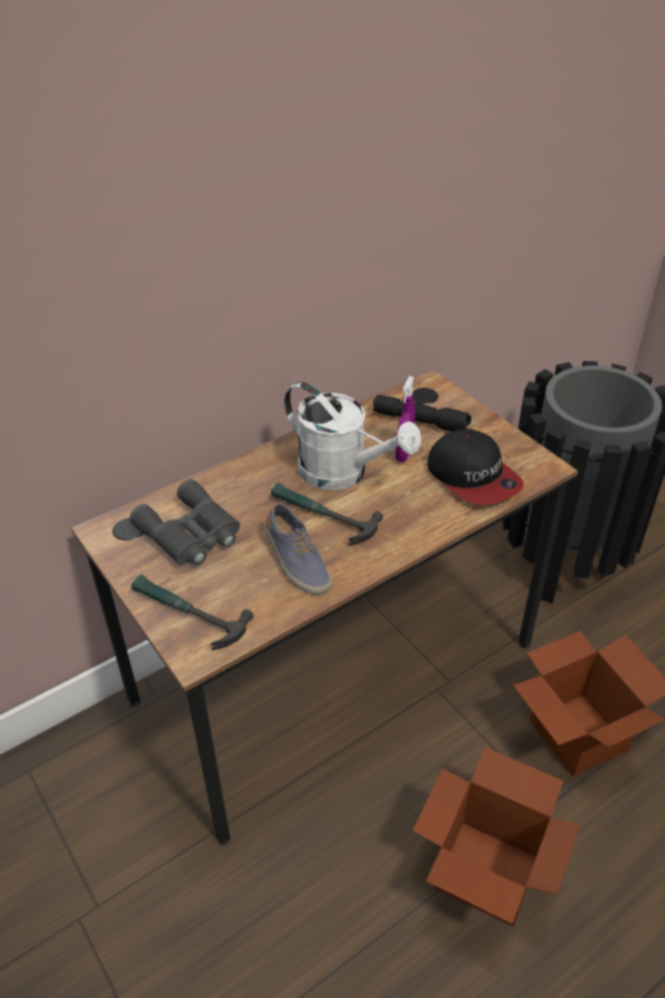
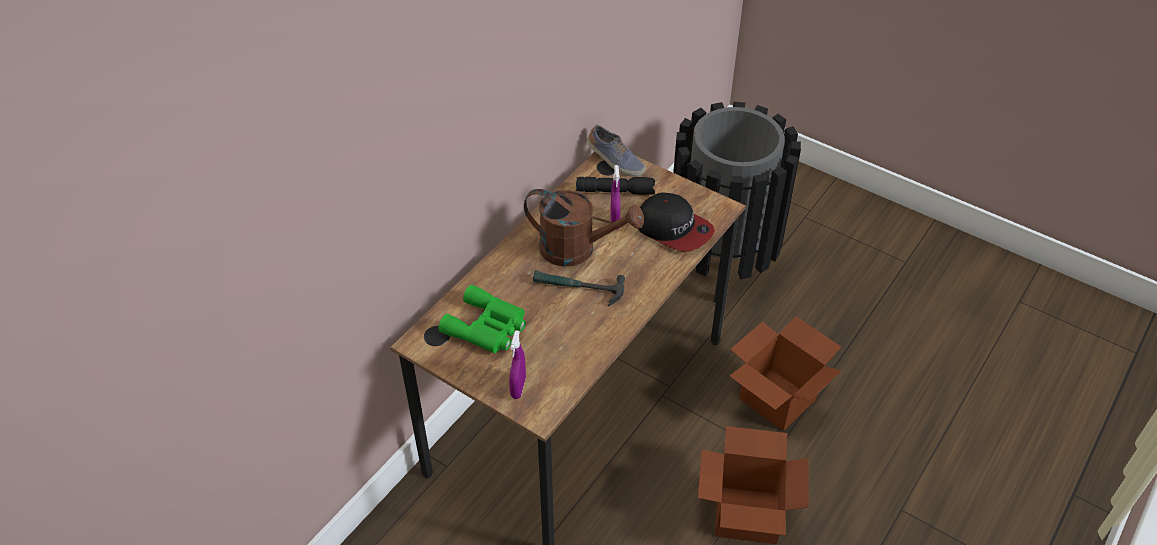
camera: 20 degrees left, 5 degrees up
(187, 614) = (518, 388): hammer -> purple spray bottle
(190, 534) = (487, 327): grey binoculars -> green binoculars
(296, 562) = (576, 328): shoe -> shoe (615, 161)
(343, 473) = (577, 249): white watering can -> brown watering can

